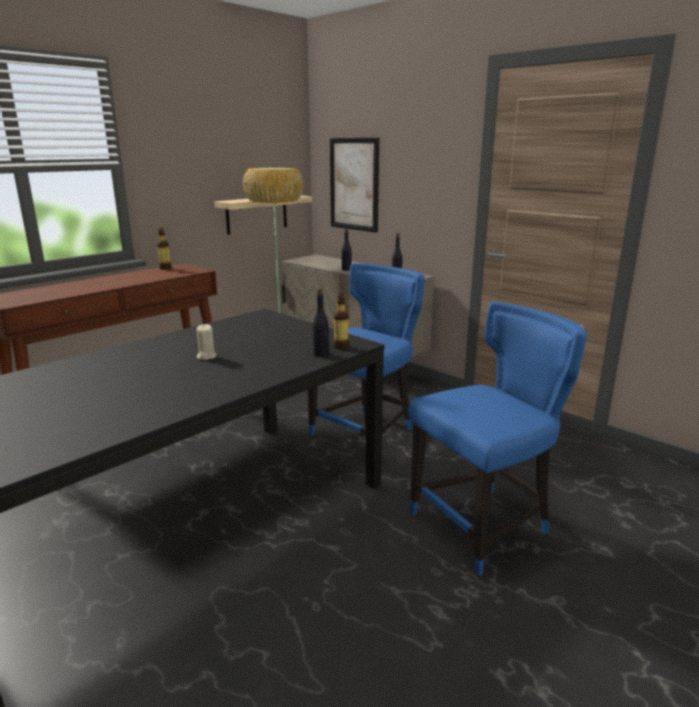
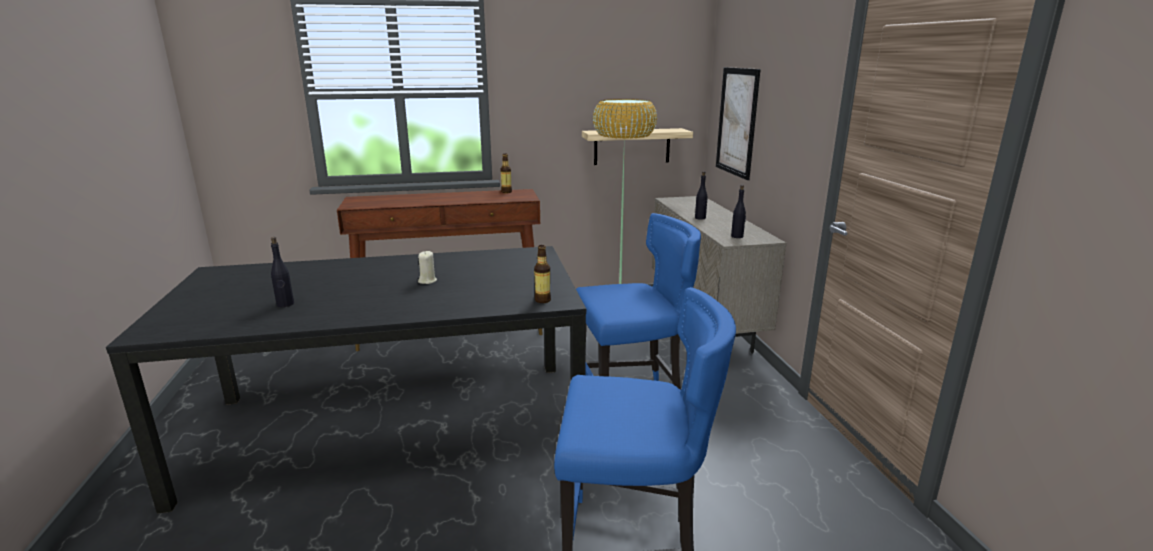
camera: 35 degrees right, 0 degrees up
(321, 354) = (513, 303): black bottle -> black bottle (285, 304)

